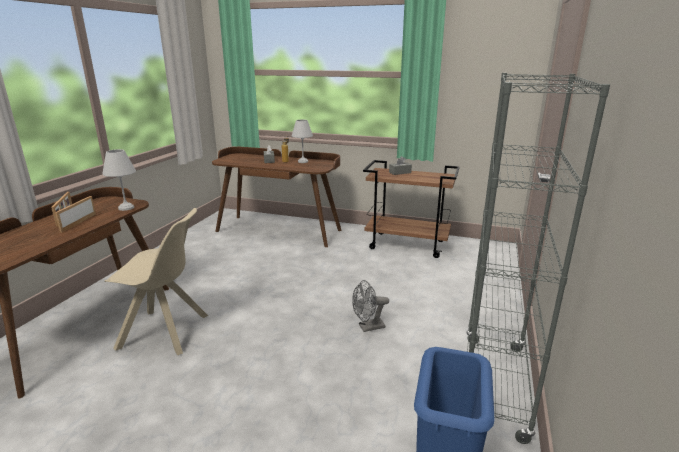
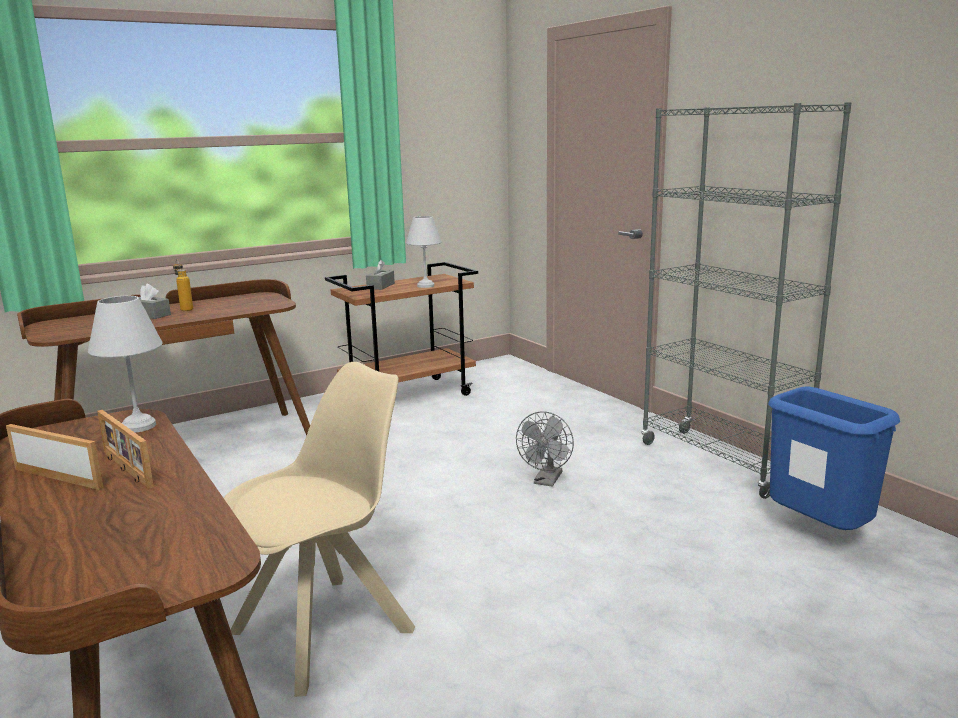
camera: 50 degrees left, 5 degrees down
(303, 161) = (215, 303): white table lamp -> white table lamp (425, 286)

